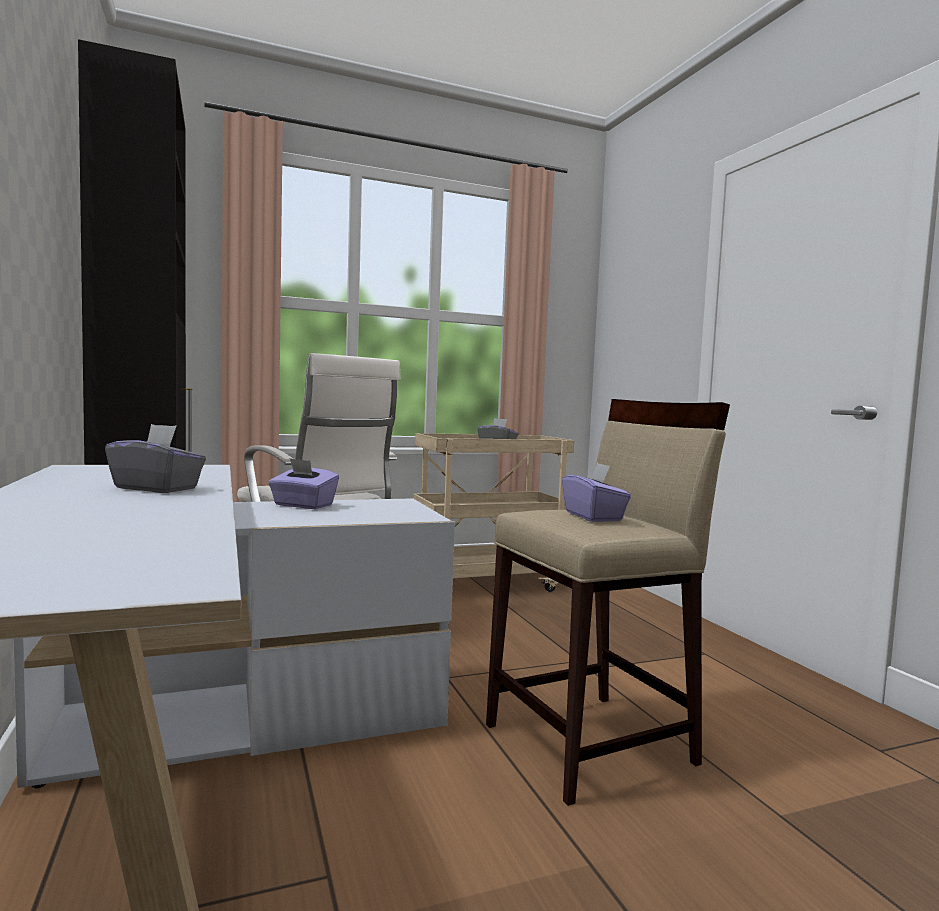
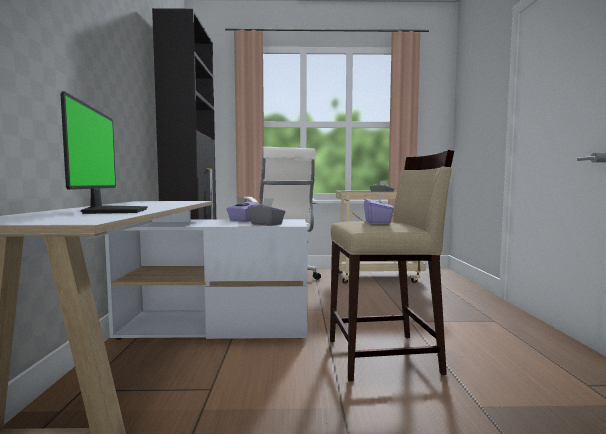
camera: 20 degrees right, 0 degrees up
(127, 524) = (113, 211): none -> monitor
(157, 488) = (155, 205): grey tissue box -> grey tissue box (266, 224)

